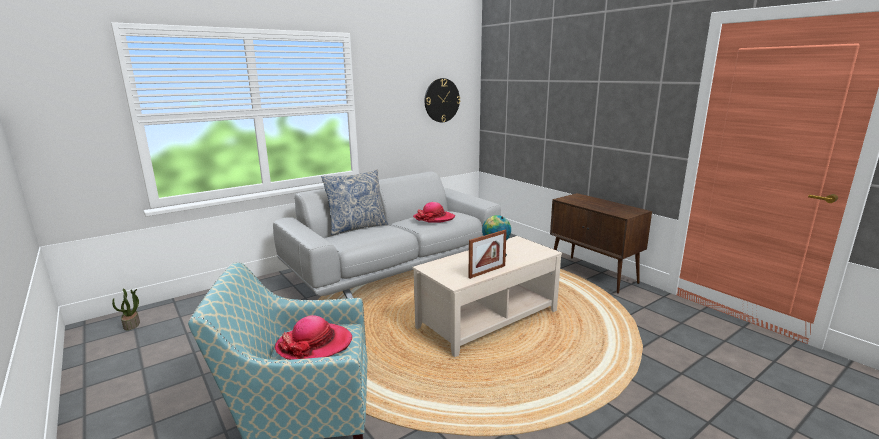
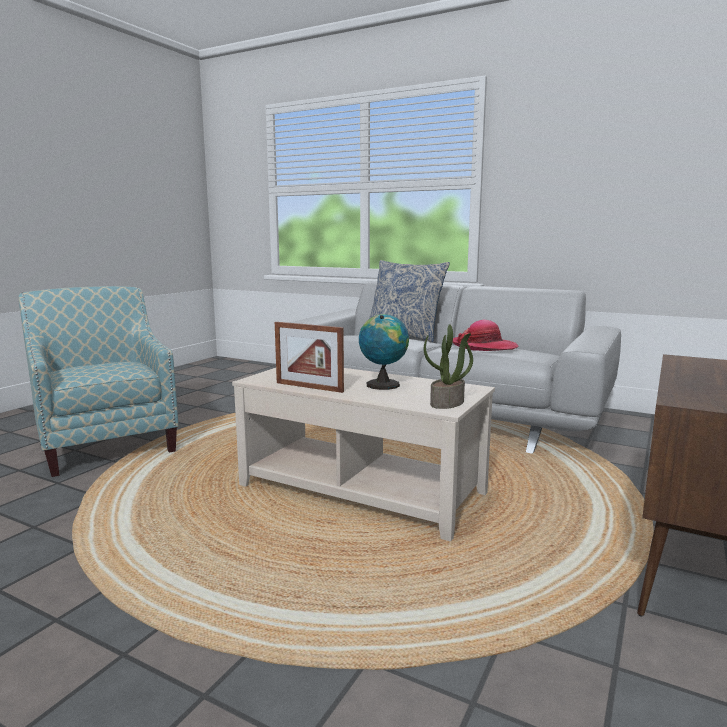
camera: 65 degrees right, 5 degrees down
(132, 325) = (227, 367): potted plant -> potted plant (447, 403)
(314, 345) = (100, 367): hat -> none
(441, 100) = (654, 170): wall clock -> none

